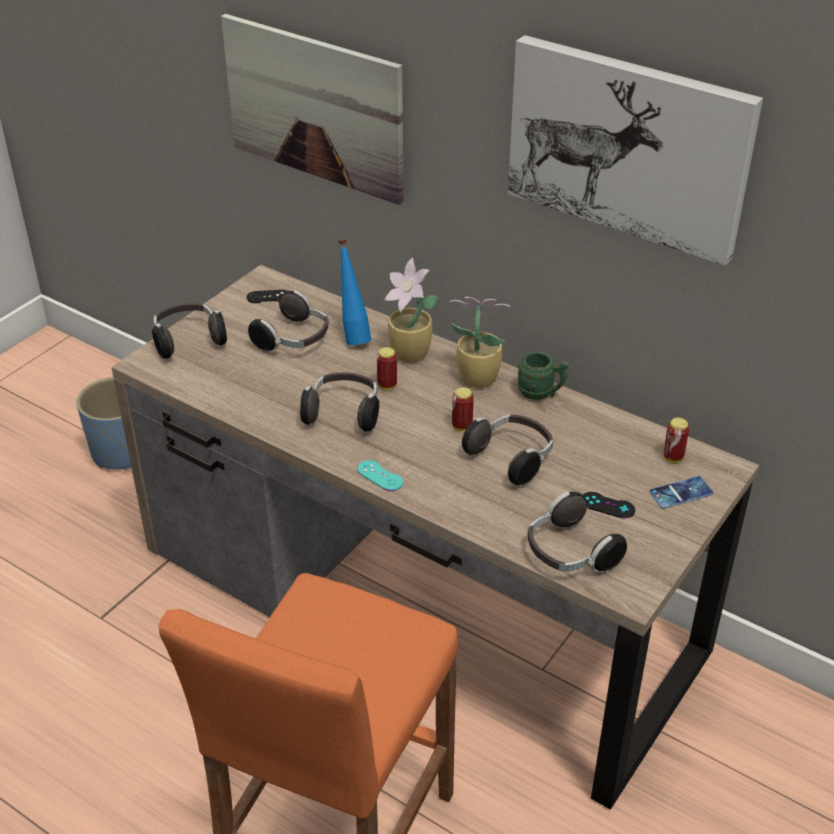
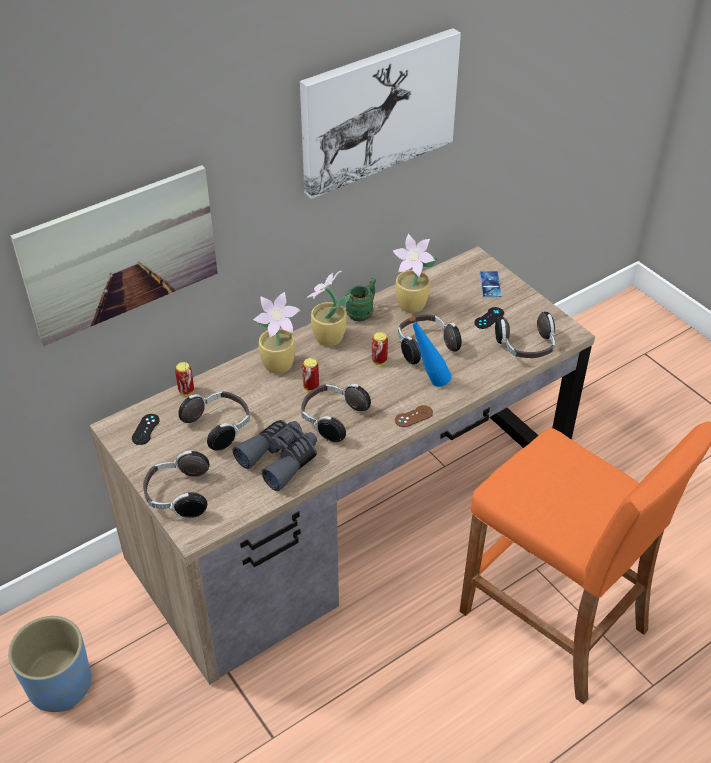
camera: 70 degrees left, 5 degrees up
(265, 392) = (280, 459): none -> grey binoculars
(353, 336) = (237, 390): blue bottle -> blue bottle (428, 381)
(380, 476) = (413, 416): turquoise game controller -> brown game controller
(583, 431) = (412, 306): none -> potted plant
(673, 457) = (456, 276): can -> can (186, 391)

